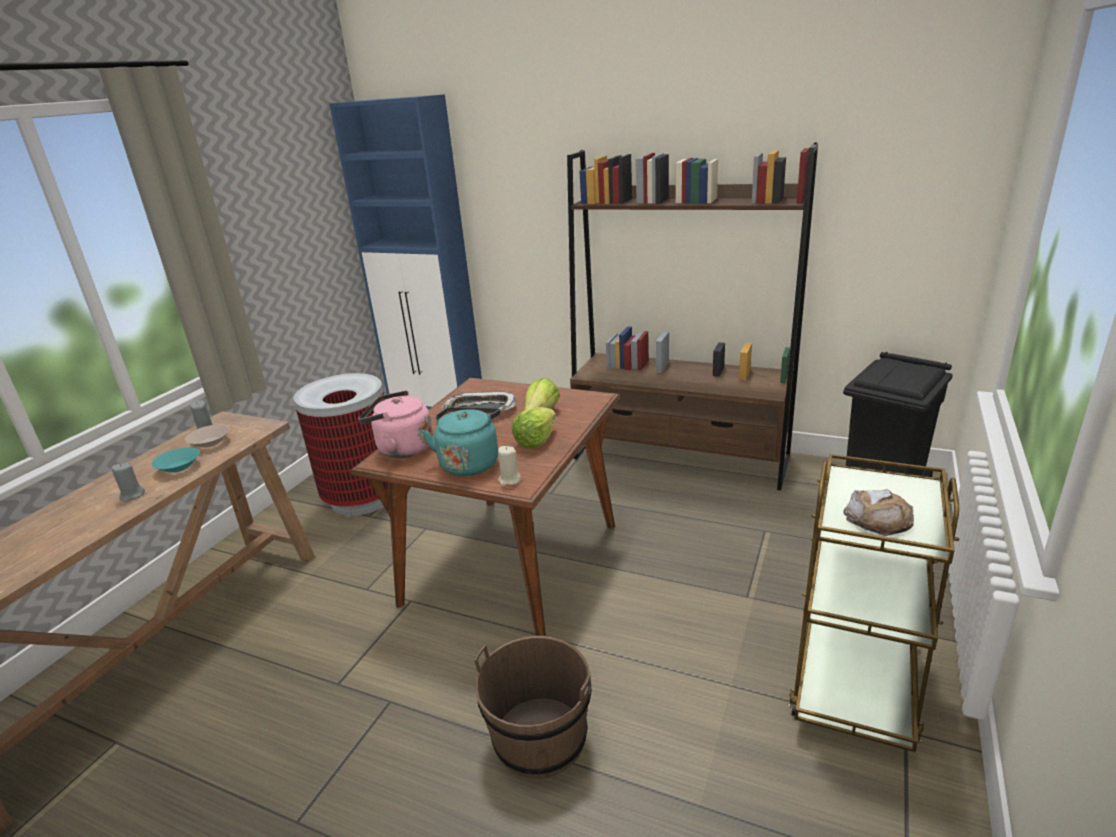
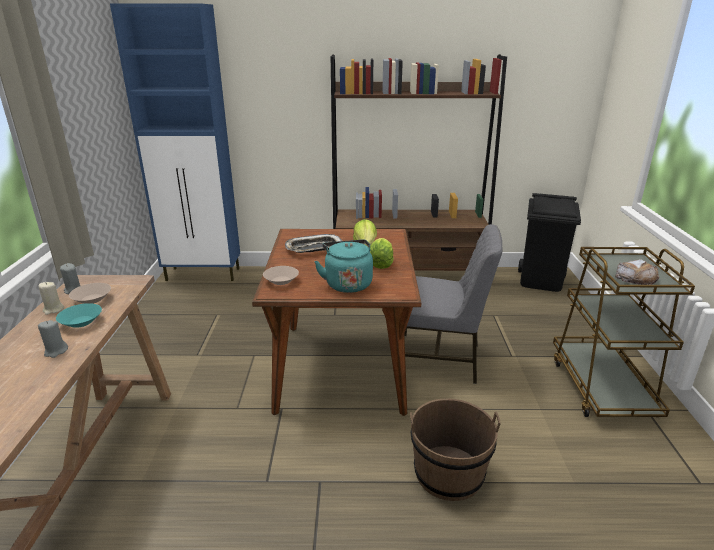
camera: 25 degrees left, 0 degrees up
(363, 497) = (180, 342): trash can -> none
(401, 448) = (281, 281): pink kettle -> beige bowl
(509, 480) = (390, 290): beige candle -> beige candle (53, 310)
(641, 579) = (439, 359): none -> grey chair

